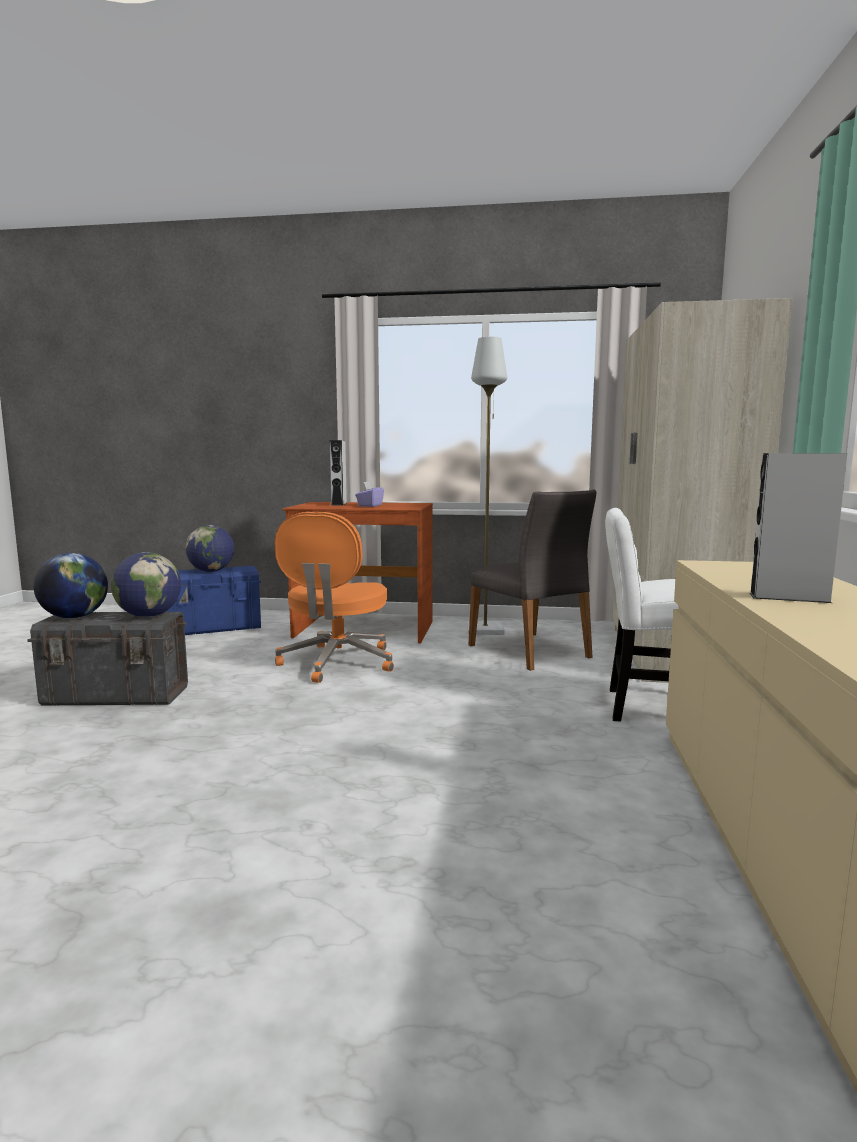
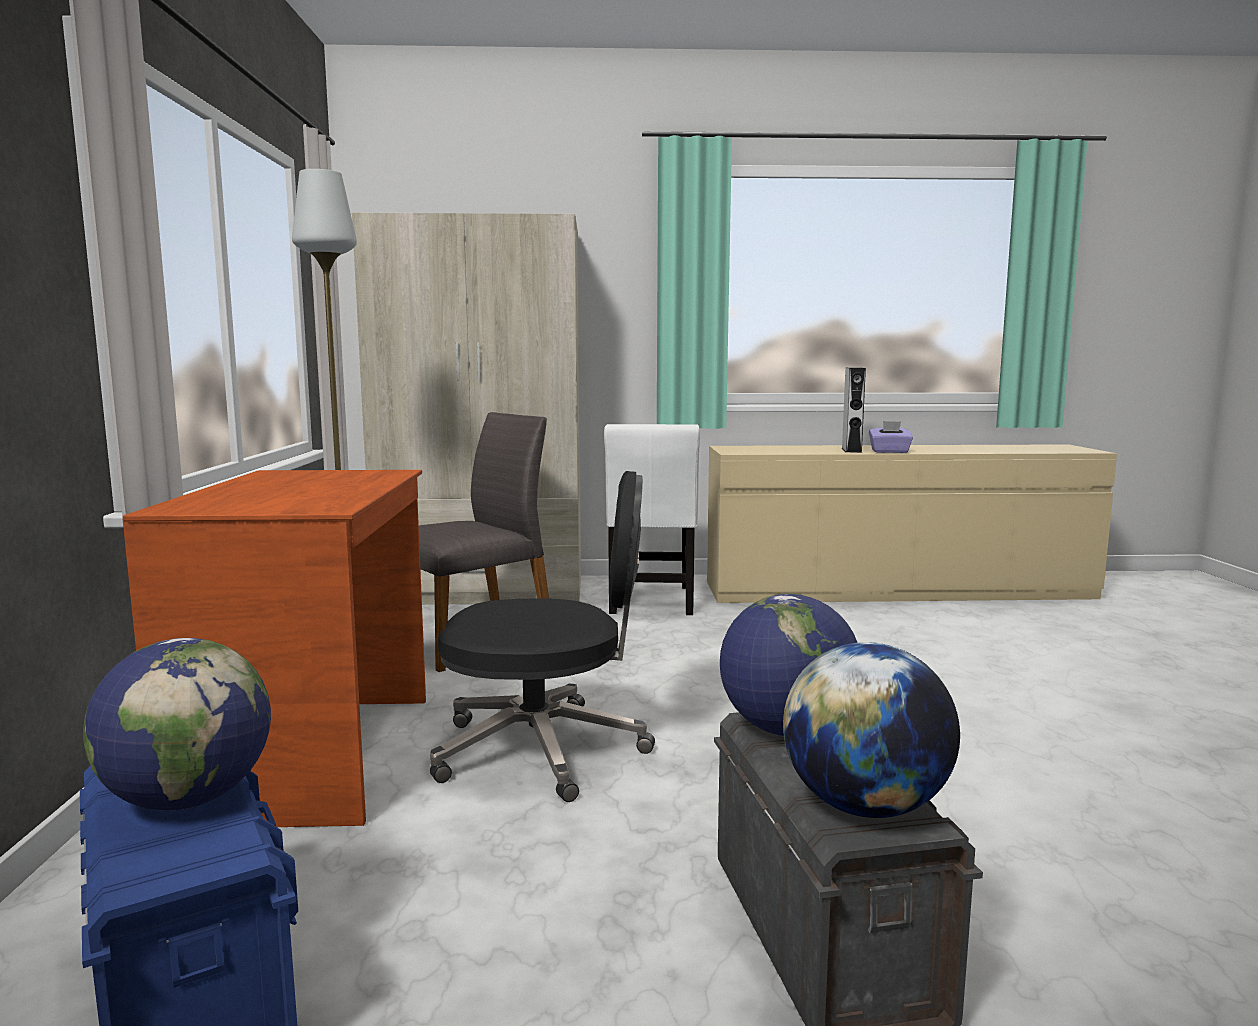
camera: 100 degrees left, 0 degrees up
(337, 663) = (545, 750): orange office chair -> black office chair
(339, 504) = (257, 496): grey speaker -> none
(369, 506) = (327, 484): purple tissue box -> purple tissue box (889, 451)

